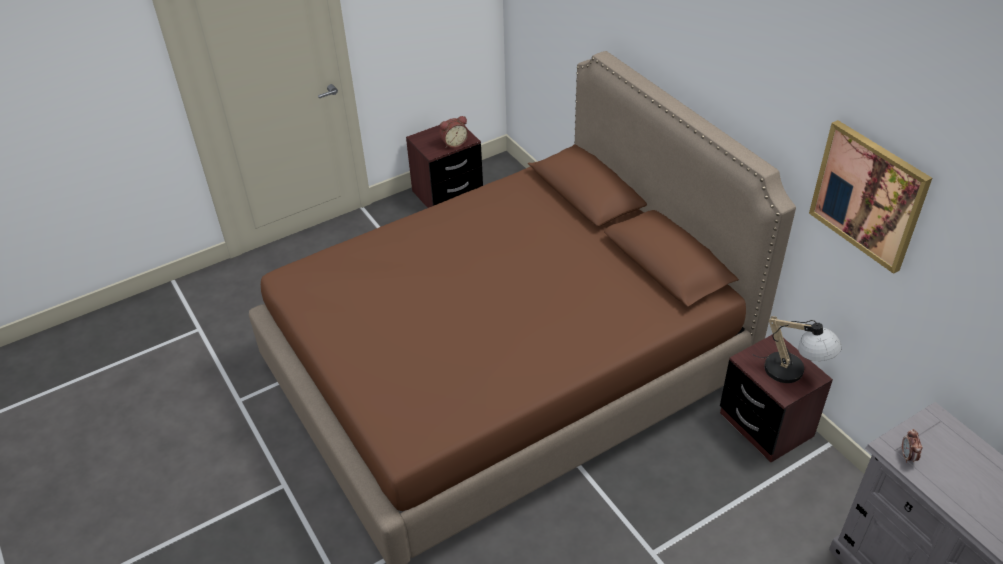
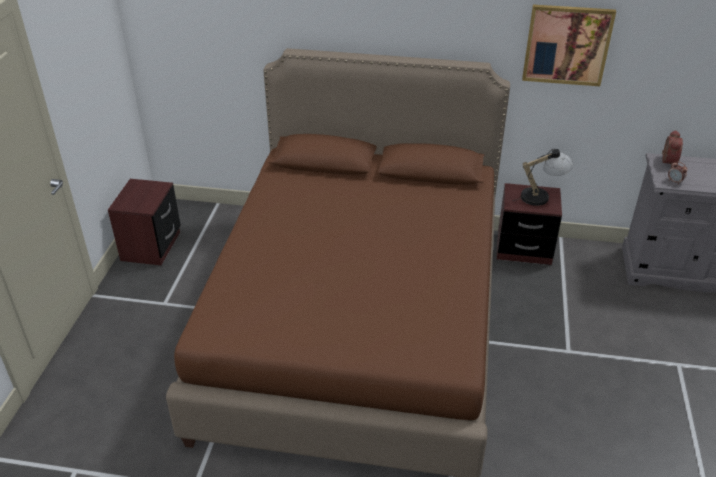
camera: 50 degrees left, 5 degrees down
(454, 143) = (154, 194): alarm clock -> alarm clock (667, 161)

